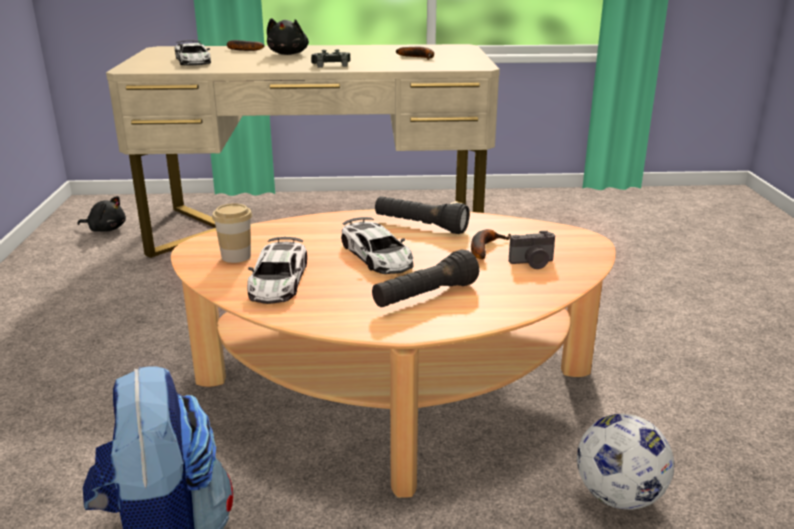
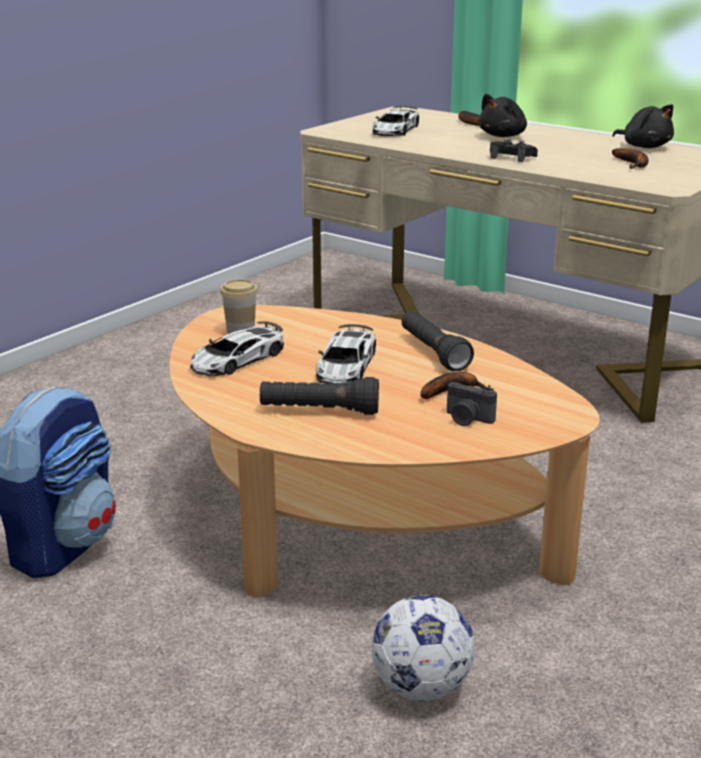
camera: 40 degrees right, 0 degrees up
(106, 229) = (312, 289): black plush toy -> black plush toy (644, 146)

